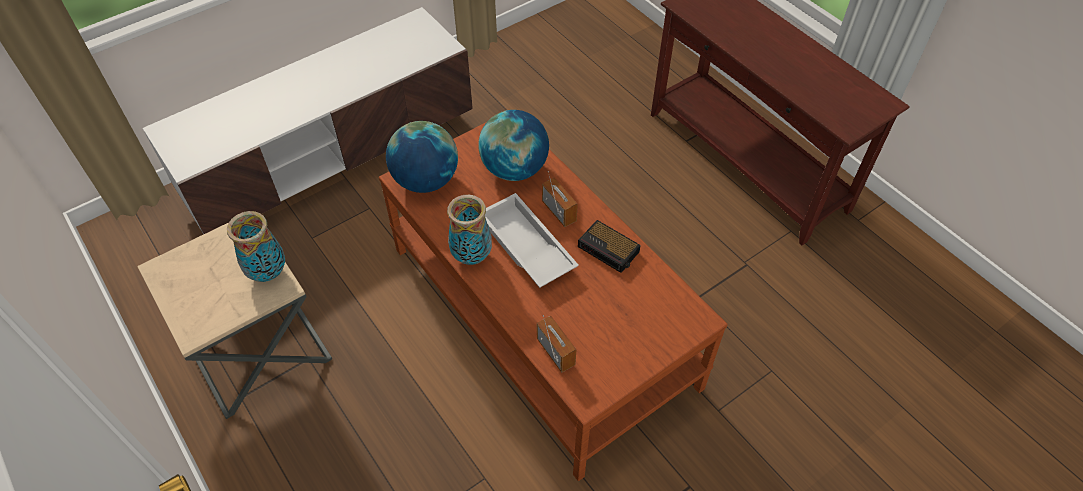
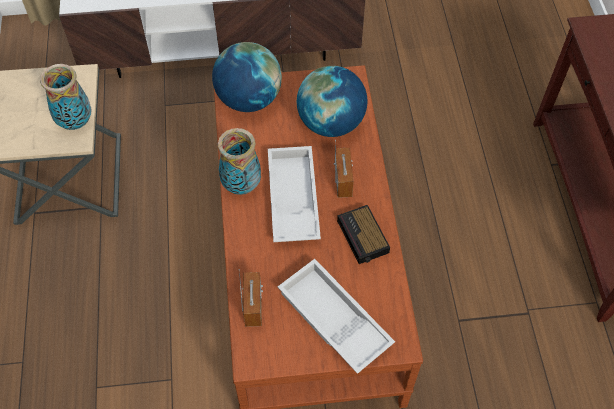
camera: 30 degrees right, 5 degrees up
(632, 329) = (332, 320): none -> white tray

